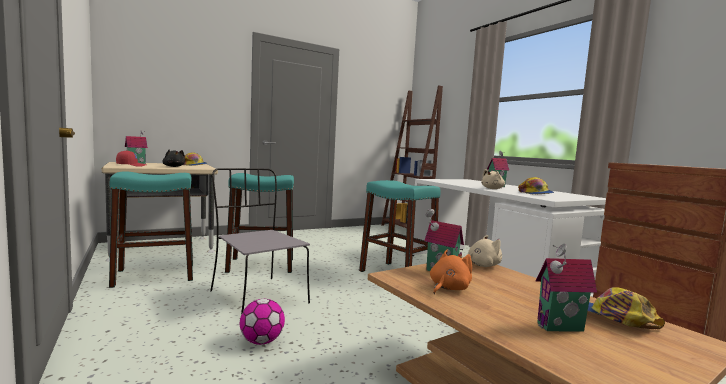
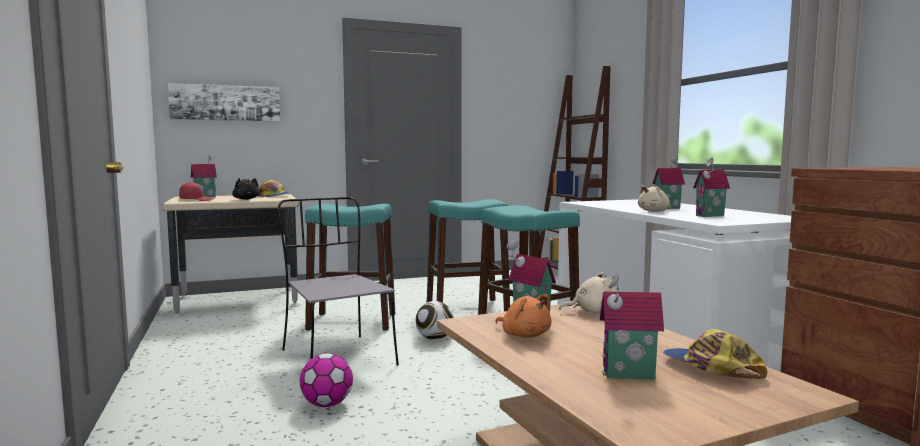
camera: 10 degrees right, 0 degrees up
(154, 275) = (223, 332): turquoise stool -> turquoise stool (467, 308)
(156, 89) = (226, 103): none -> picture
(330, 279) = (435, 338): none -> football
(448, 288) = (524, 335): orange plush toy -> orange plush toy turned 90 degrees clockwise
(535, 193) = (711, 216): cap -> toy house

